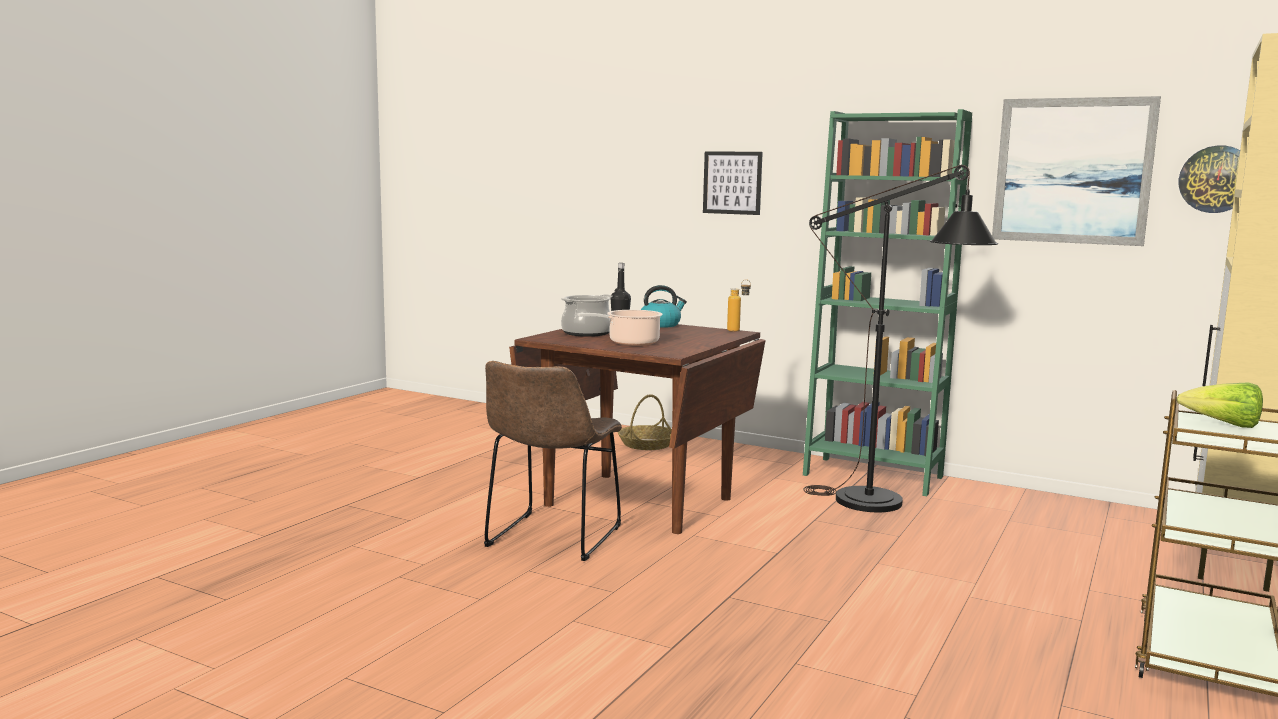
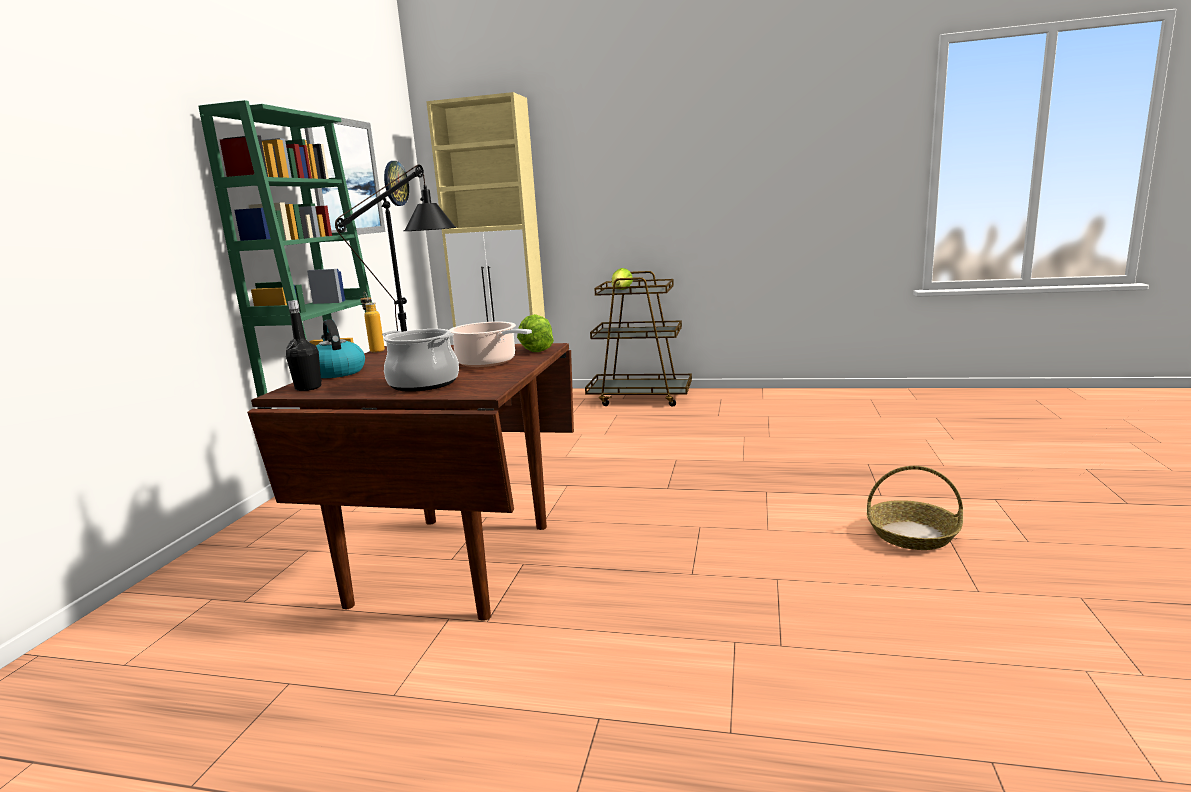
camera: 105 degrees left, 5 degrees up
(551, 539) = (601, 583): brown chair -> none
(646, 444) = (175, 610): basket -> basket (912, 535)
(664, 351) = (533, 349): none -> lettuce
(732, 182) = (81, 193): picture -> none

